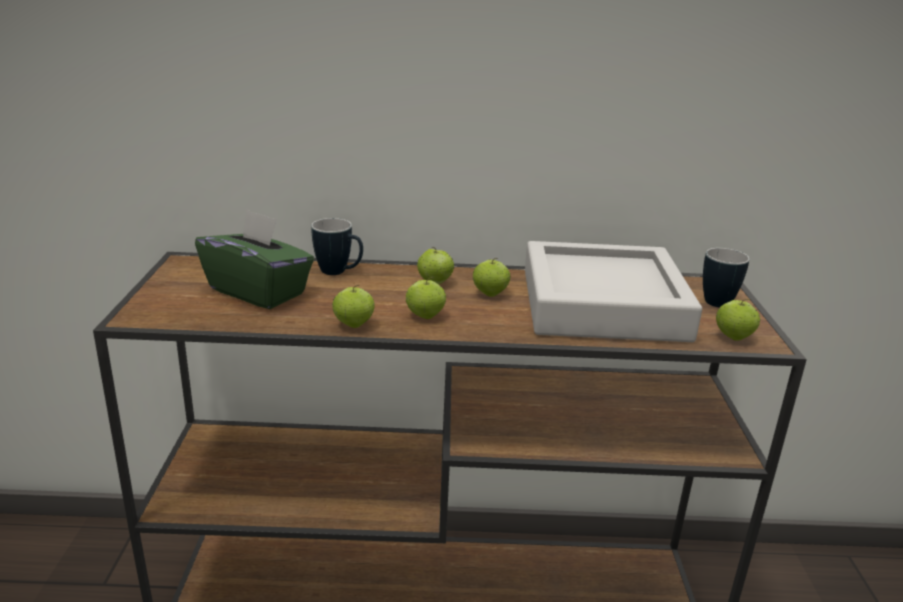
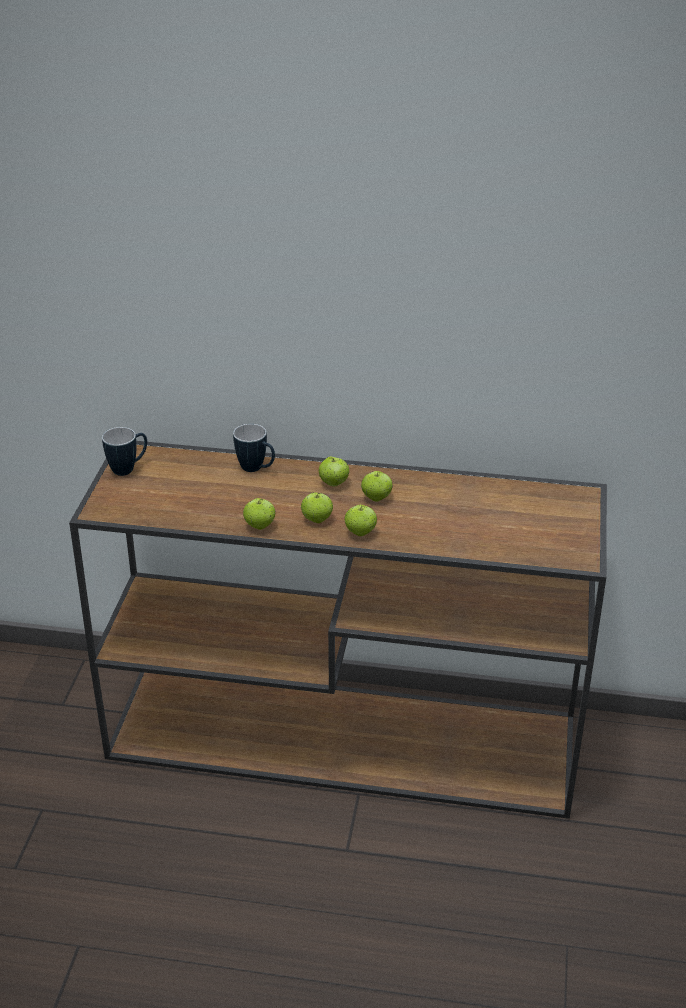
camera: 10 degrees right, 10 degrees up
(258, 291) = (189, 488): green tissue box -> none
(602, 304) = (466, 514): grey tray -> none
(721, 301) = (572, 514): mug -> mug (128, 468)
(733, 337) = (558, 553): apple -> apple (360, 532)

